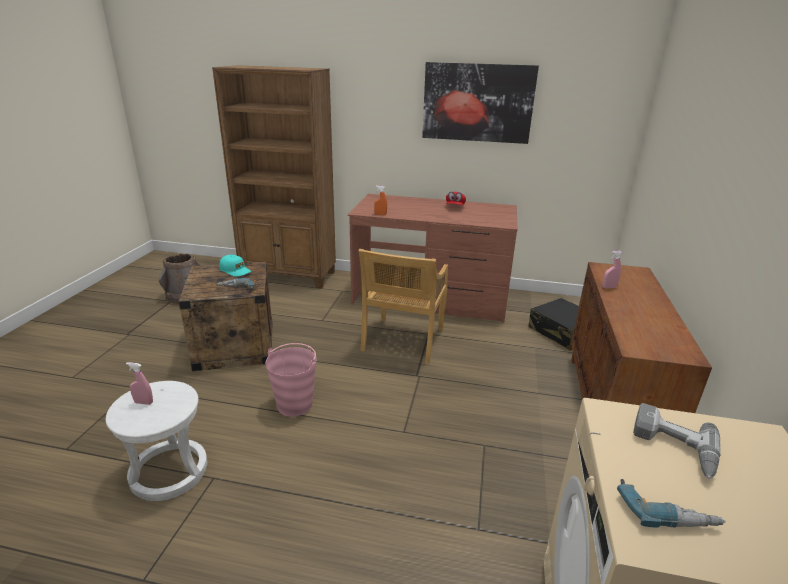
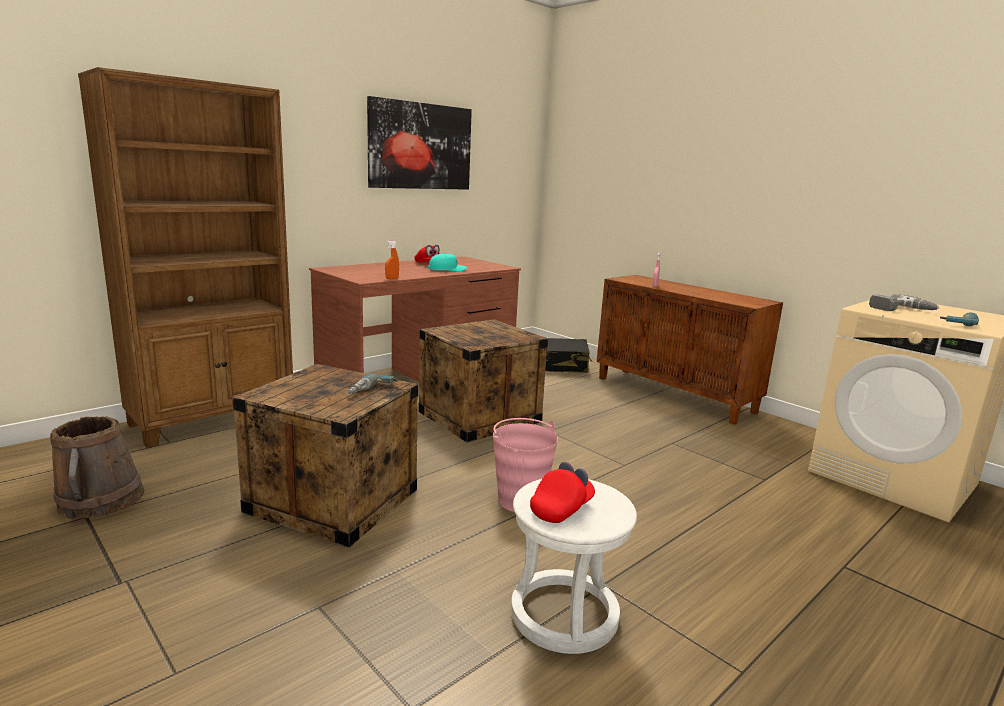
camera: 55 degrees left, 10 degrees down
(144, 402) = (562, 508): pink spray bottle -> red cap
(235, 270) = (312, 380): turquoise cap -> turquoise cap (447, 269)
(403, 341) = (479, 417): beige chair -> crate

